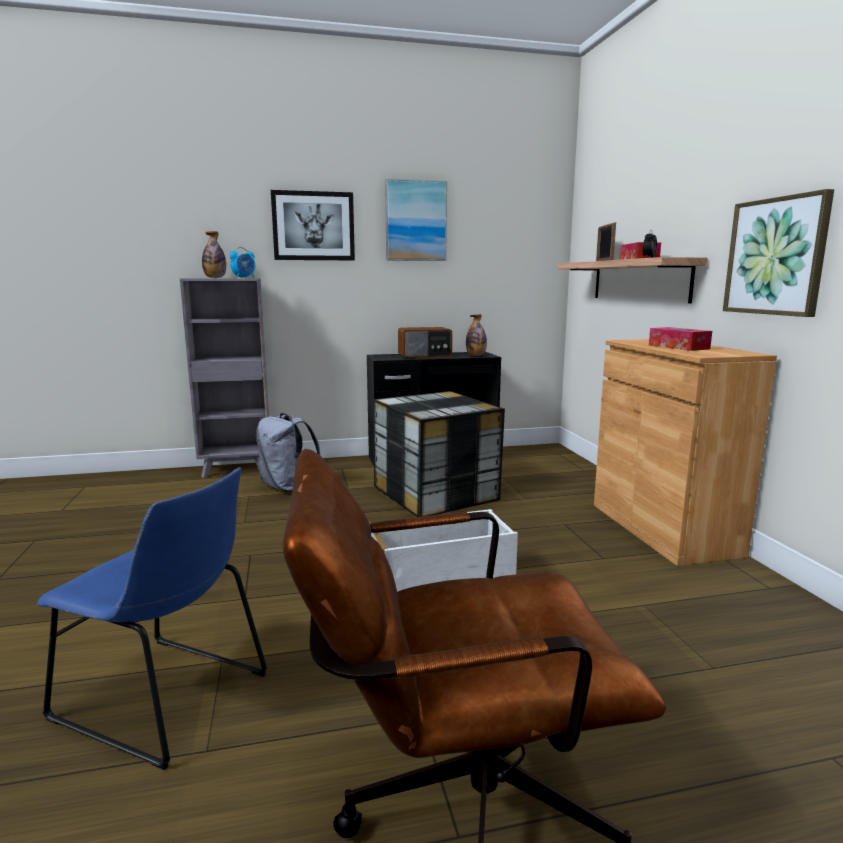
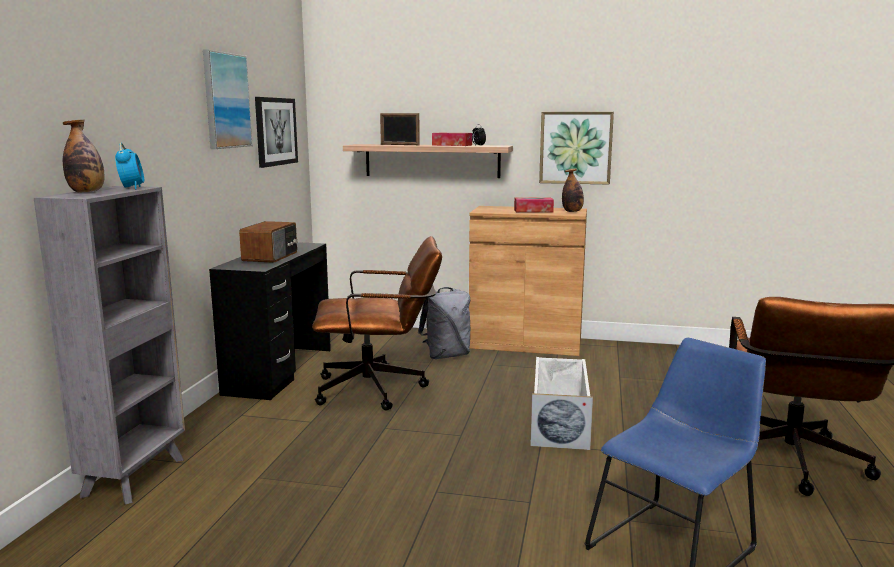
camera: 65 degrees left, 0 degrees up
(287, 487) = (261, 451): grey backpack -> grey backpack (446, 355)
(313, 226) = (152, 108): picture -> picture (275, 131)
(435, 494) = (380, 389): storage box -> brown office chair
(476, 355) = (304, 246): bottle -> bottle (572, 211)

